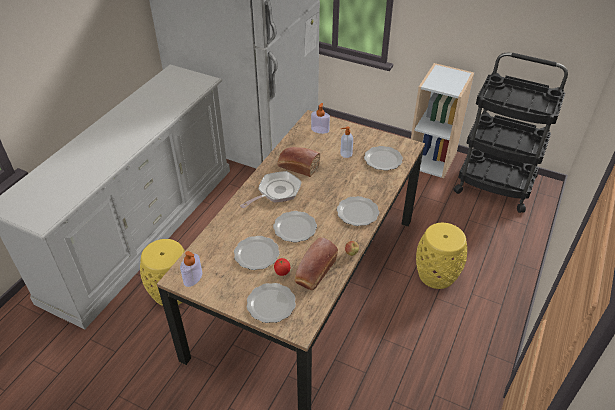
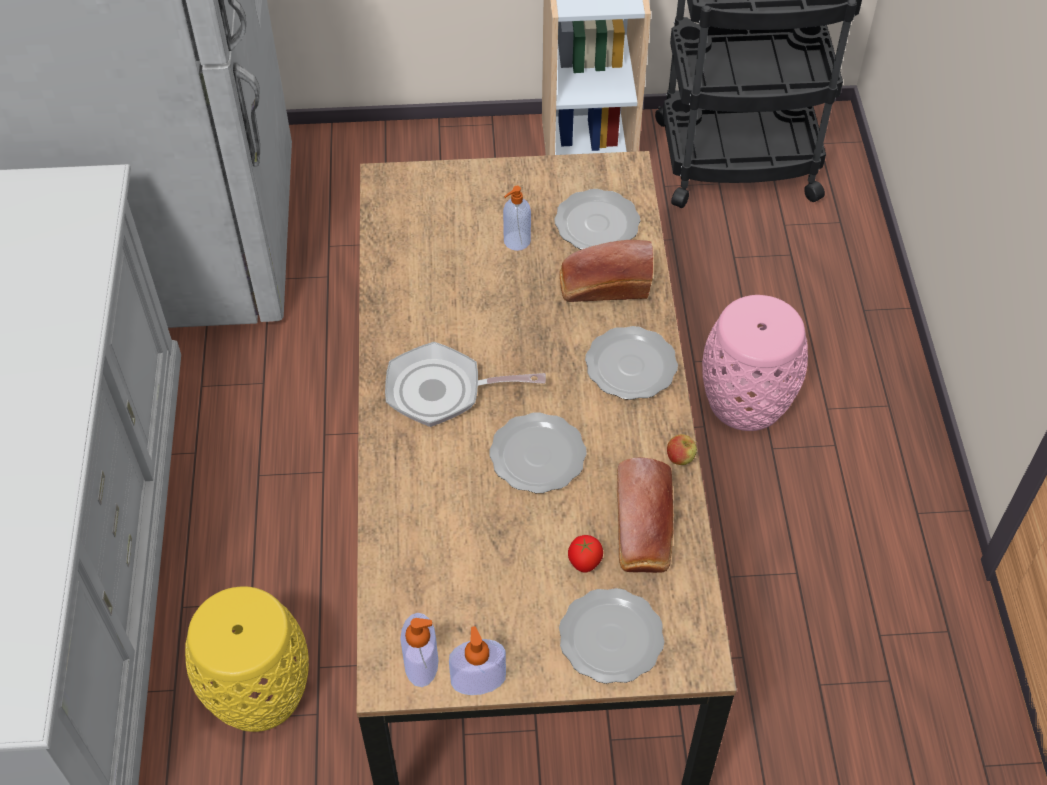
camera: 30 degrees left, 10 degrees up
(257, 254) = (507, 547): plate -> none
(276, 192) = (442, 391): frying pan -> frying pan turned 105 degrees counterclockwise
(297, 167) = (440, 313): bread -> bread (603, 286)
(320, 130) = (423, 204): soap dispenser -> soap dispenser (478, 679)
(436, 275) = (746, 401): yellow stool -> pink stool

